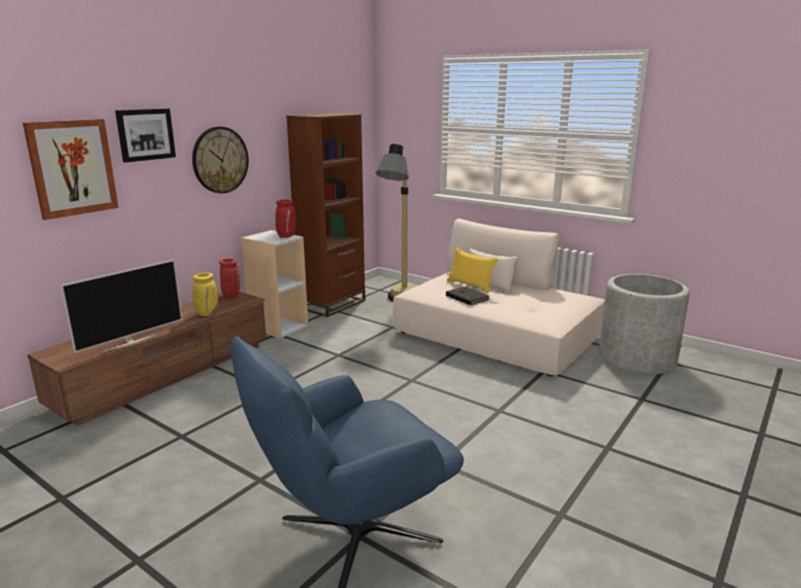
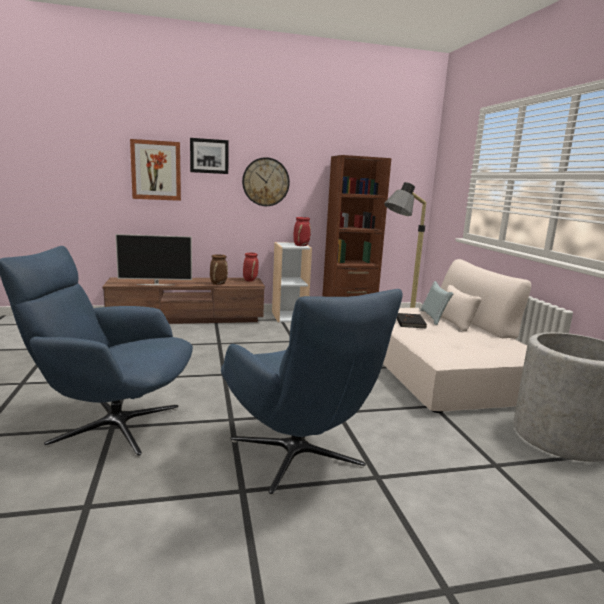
camera: 40 degrees right, 5 degrees down
(207, 313) = (218, 284): yellow vase -> brown vase
(470, 286) = (433, 318): yellow pillow -> blue pillow
(541, 463) = (297, 455): none -> blue armchair

